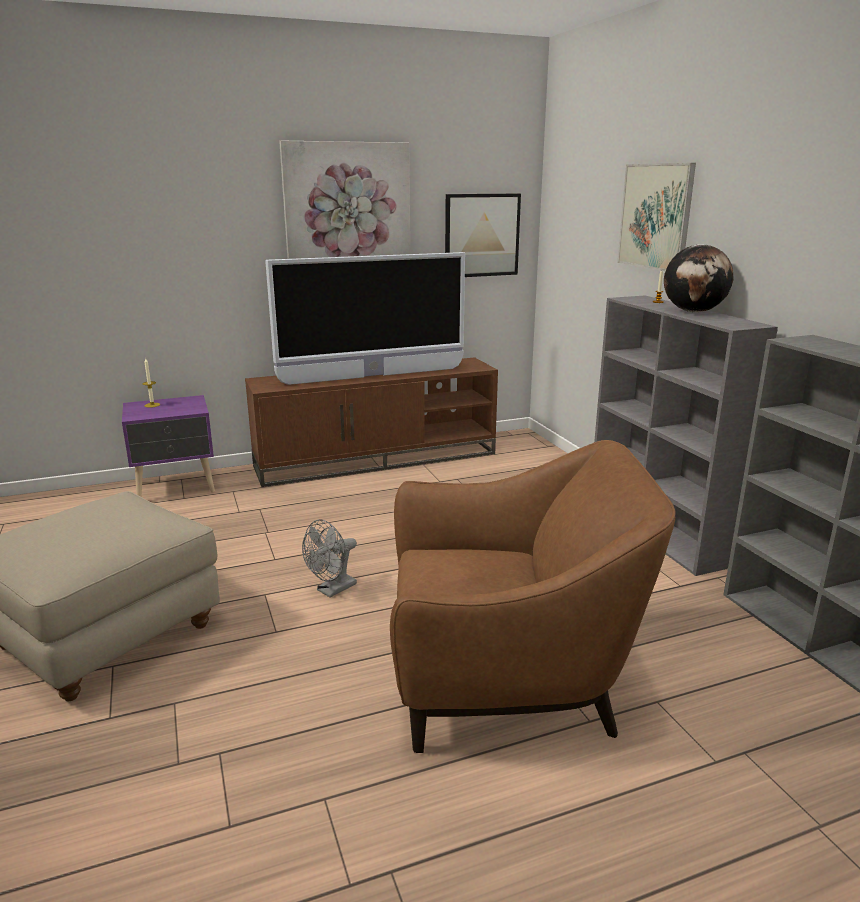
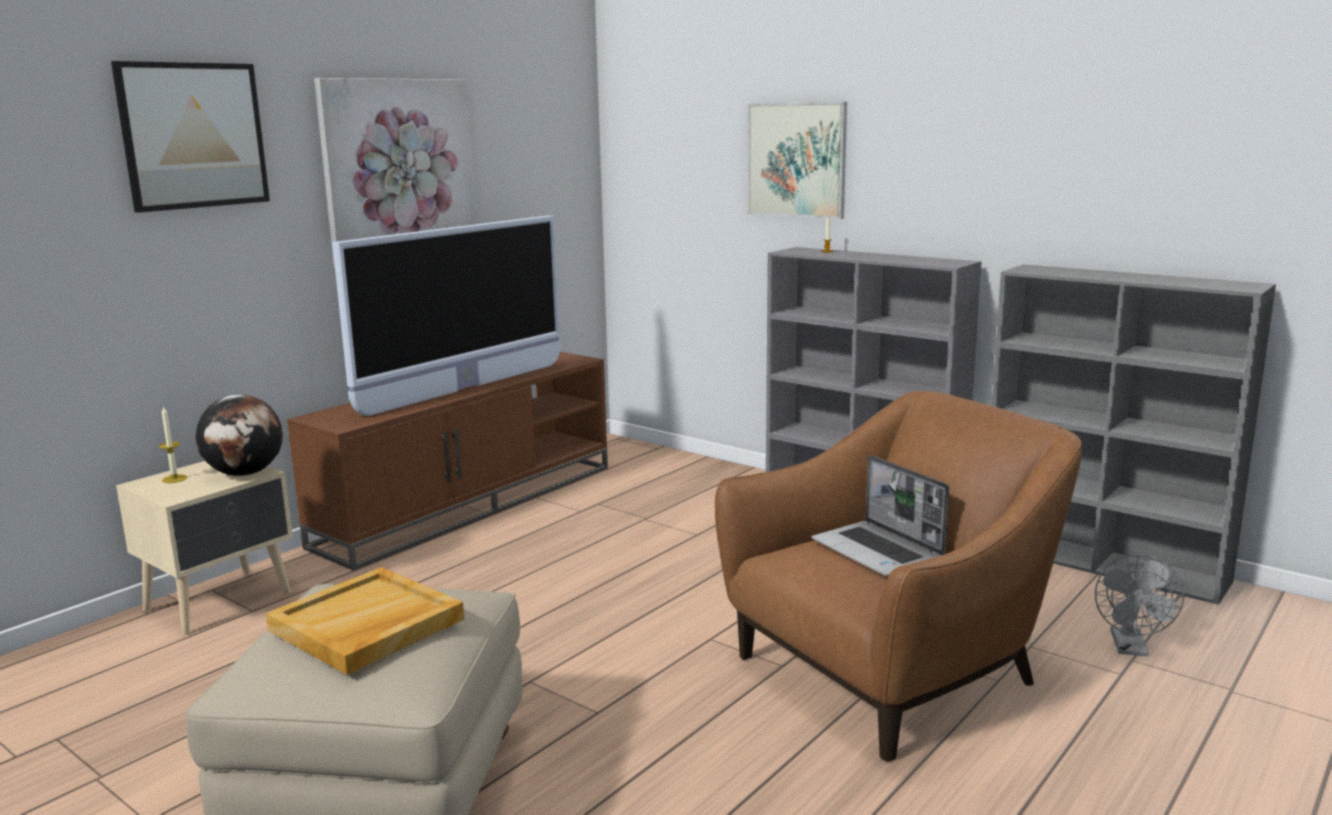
camera: 30 degrees left, 5 degrees down
(83, 526) = (366, 626): none -> beige tray
(177, 488) = (221, 602): purple nightstand -> beige nightstand
(332, 590) = (606, 652): grey fan -> grey fan (1131, 648)
(481, 235) = (546, 194): picture -> picture (193, 135)
(495, 574) = (879, 551): none -> laptop
(694, 311) = (883, 256): globe -> globe (245, 473)

